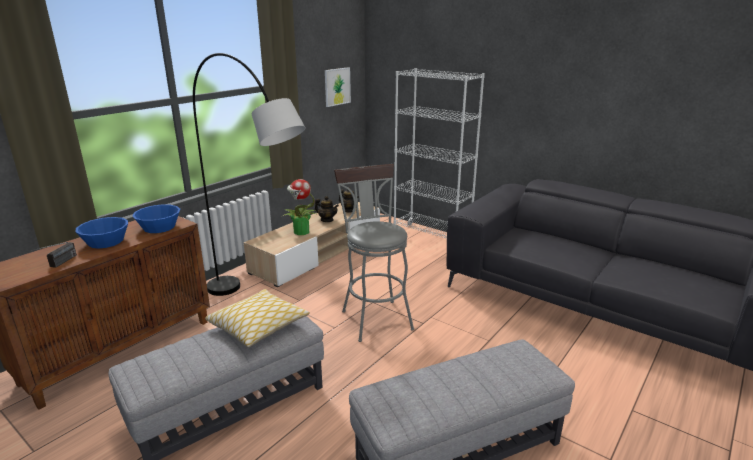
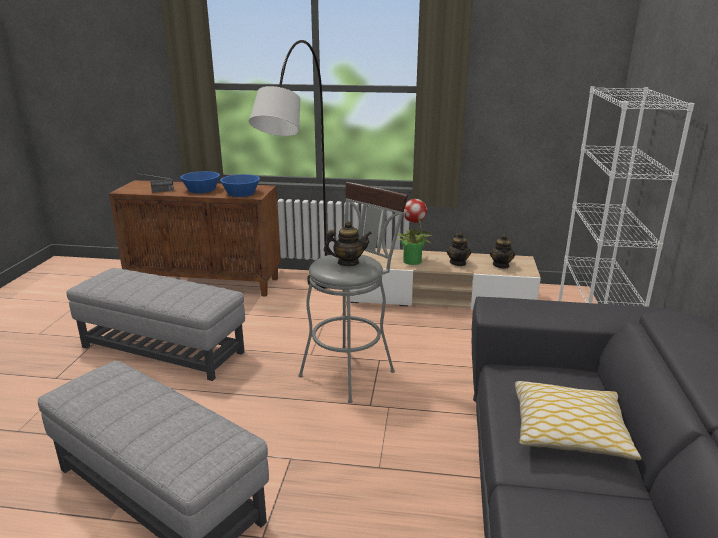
camera: 60 degrees right, 0 degrees up
(258, 326) = (186, 291): pillow -> pillow (569, 431)
(337, 86) = (556, 103): picture -> none
(380, 228) = (348, 263): none -> teapot

